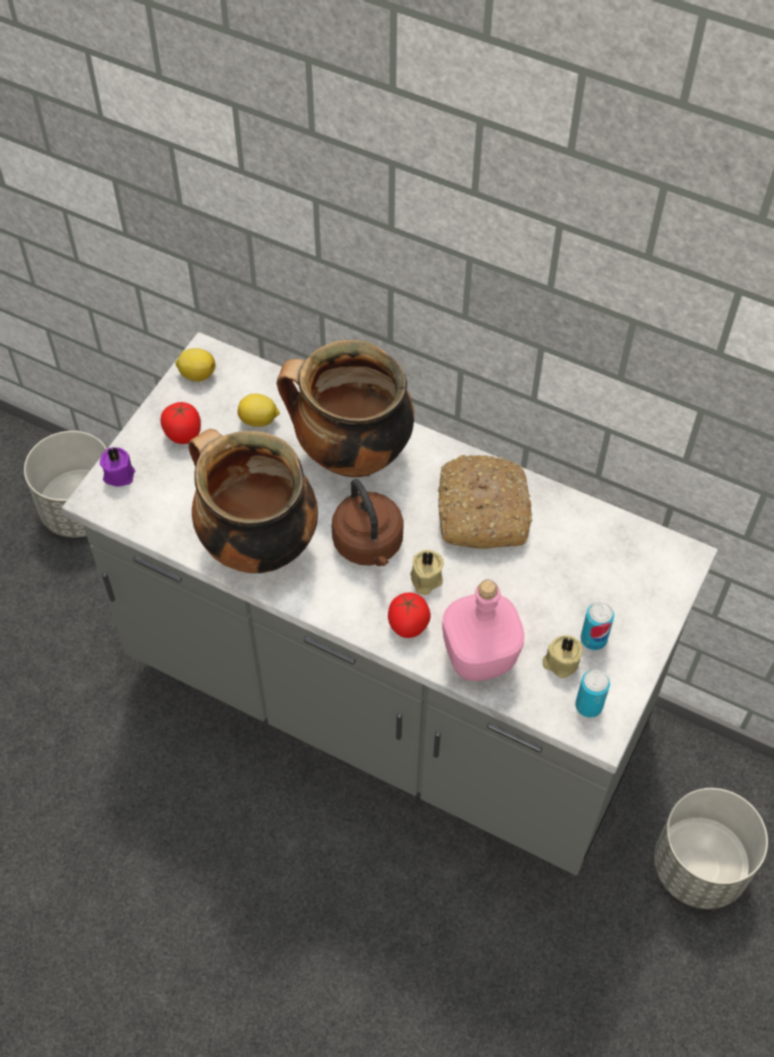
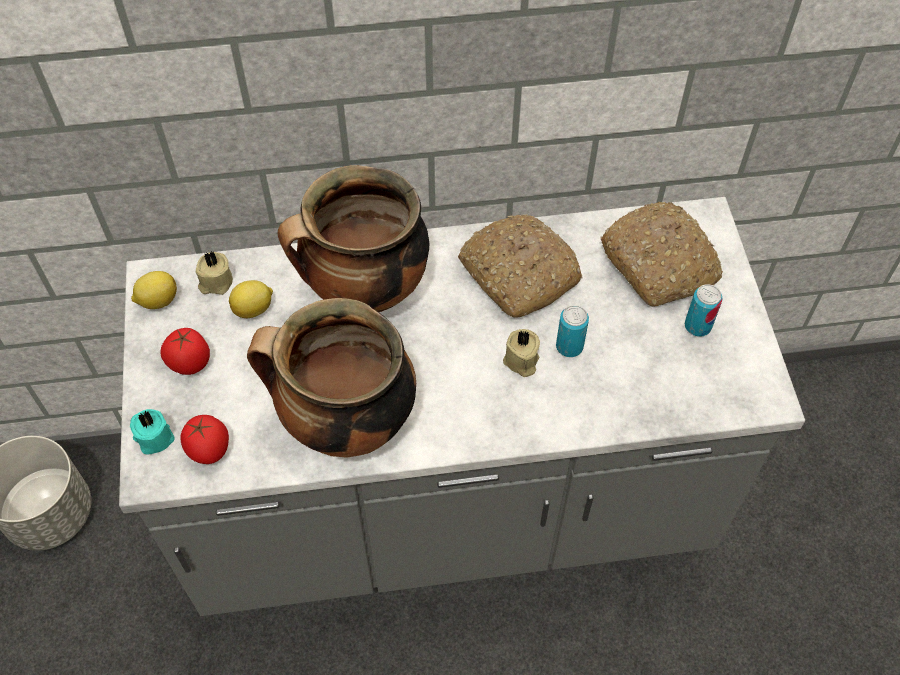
camera: 35 degrees left, 0 degrees up
(118, 474) = (153, 438): purple candle -> turquoise candle
(369, 545) = (448, 361): brown kettle -> none
(408, 626) = (541, 411): tomato -> tomato (209, 451)
(478, 655) = (620, 398): pink bottle -> none
(560, 662) = (689, 362): beige candle -> beige candle (215, 282)
(588, 705) = (741, 383): can -> can (569, 346)
(607, 571) = (660, 264): none -> bread
(700, 867) = (782, 480): grey planter -> none

